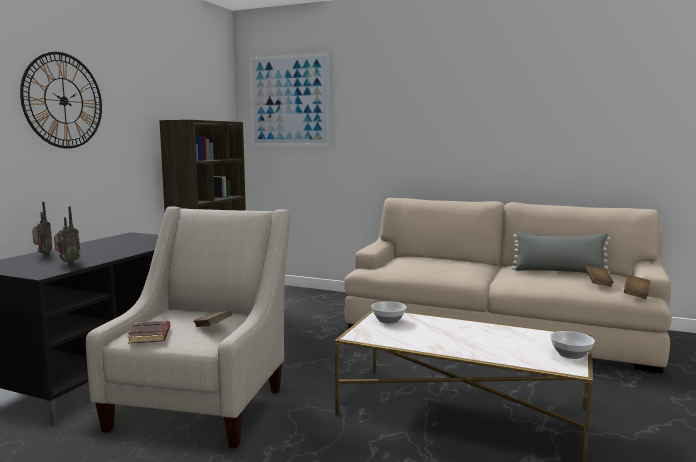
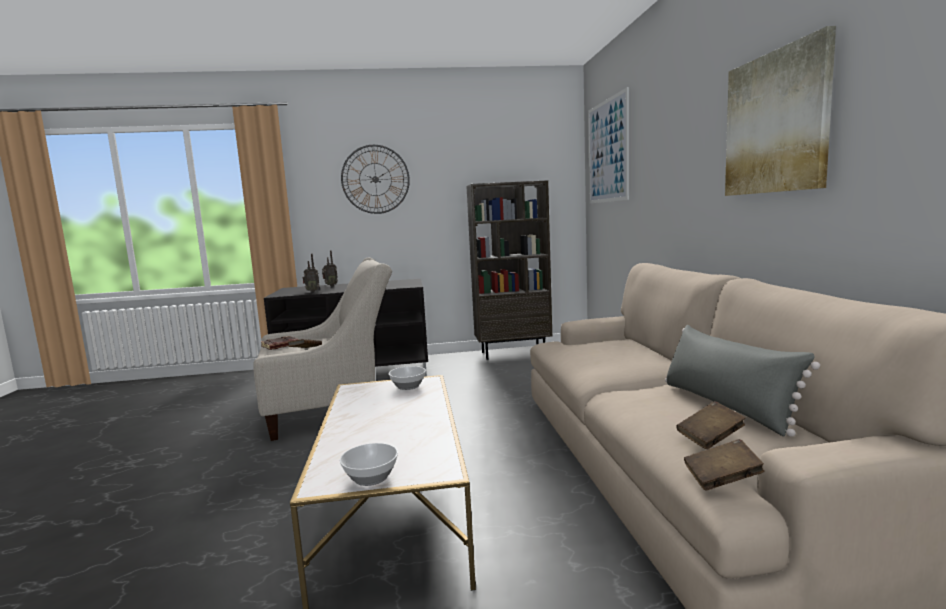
camera: 60 degrees right, 0 degrees up
(509, 111) = (776, 123): none -> picture

